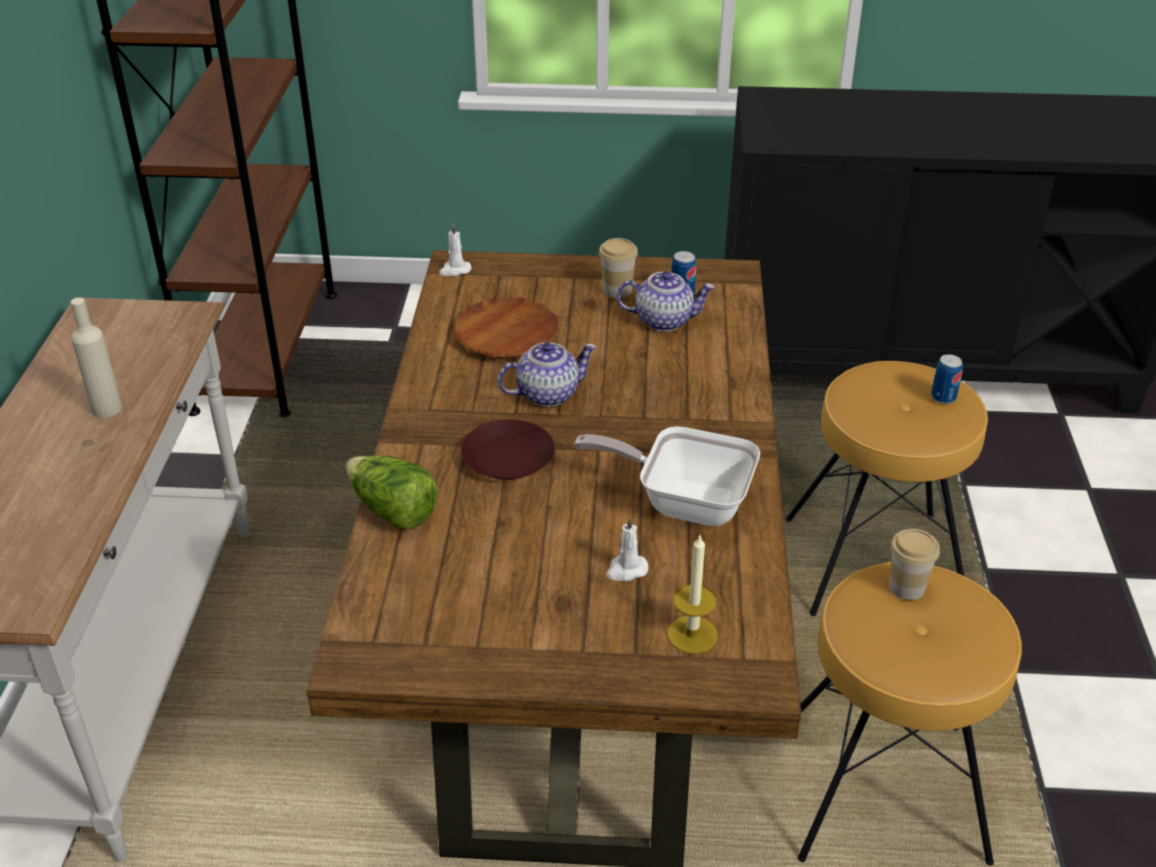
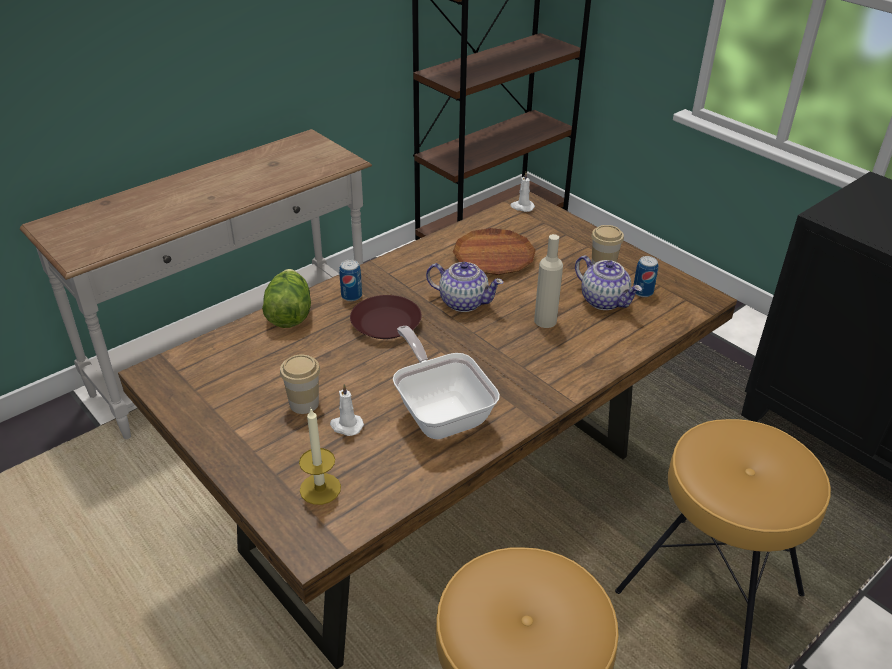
camera: 45 degrees right, 0 degrees up
(106, 409) = (242, 186): beige bottle -> beige bottle (545, 321)
(906, 587) = (553, 584): cup -> cup (304, 404)
(943, 397) = (788, 483): can -> can (351, 296)

